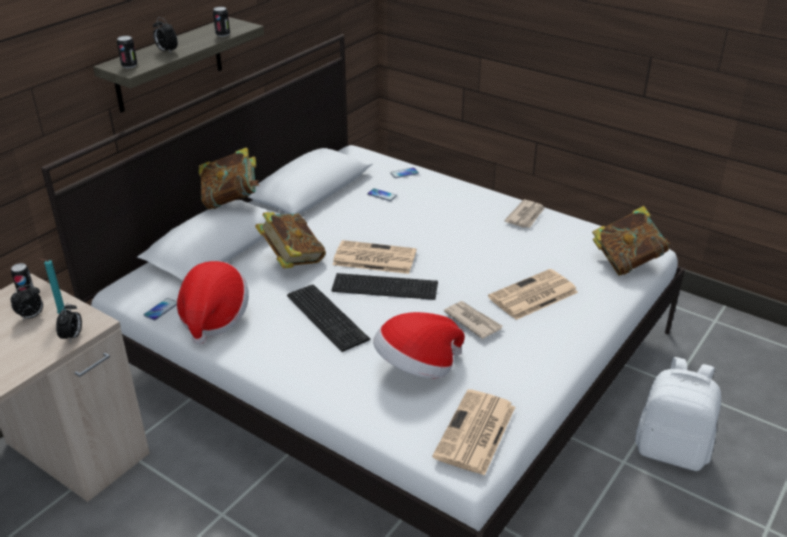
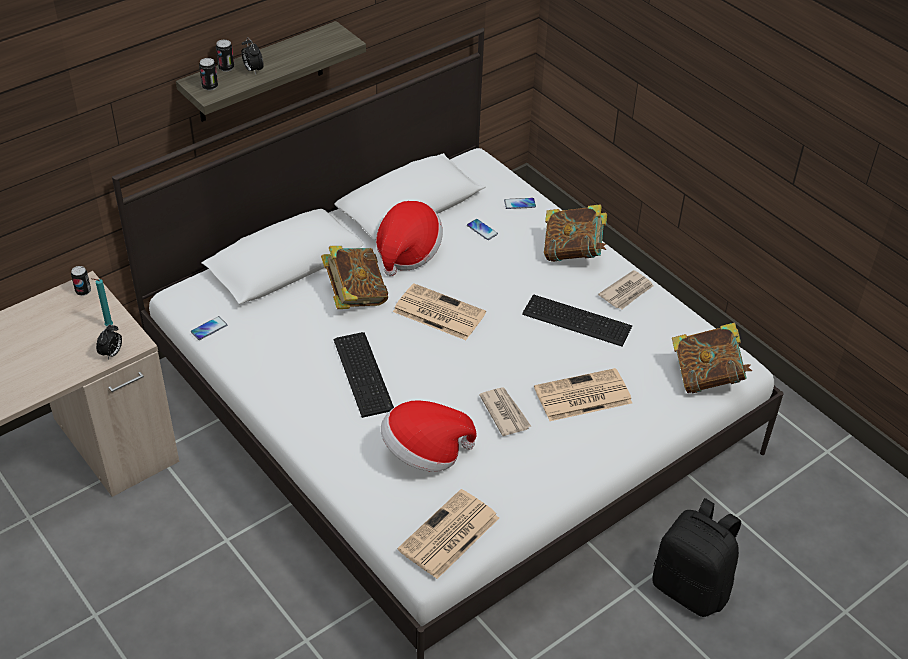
camera: 15 degrees right, 10 degrees up
(31, 317) = (81, 322): alarm clock -> none
(213, 318) = (255, 349): hat -> hat (407, 252)
(222, 34) = (318, 51): can -> can (226, 68)
(231, 200) = (310, 215): book -> book (573, 253)
(384, 285) = (434, 349): keyboard -> keyboard (576, 319)
(672, 450) = (691, 588): white backpack -> black backpack

